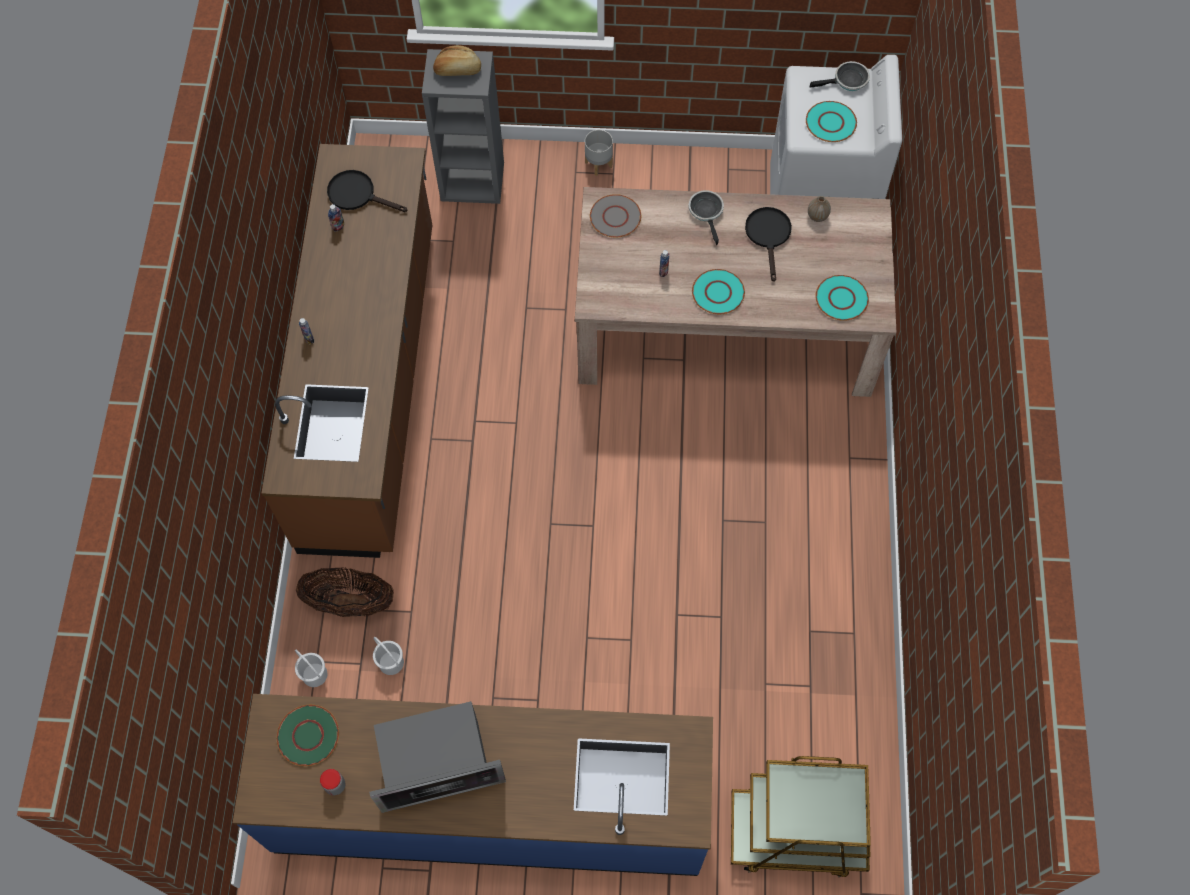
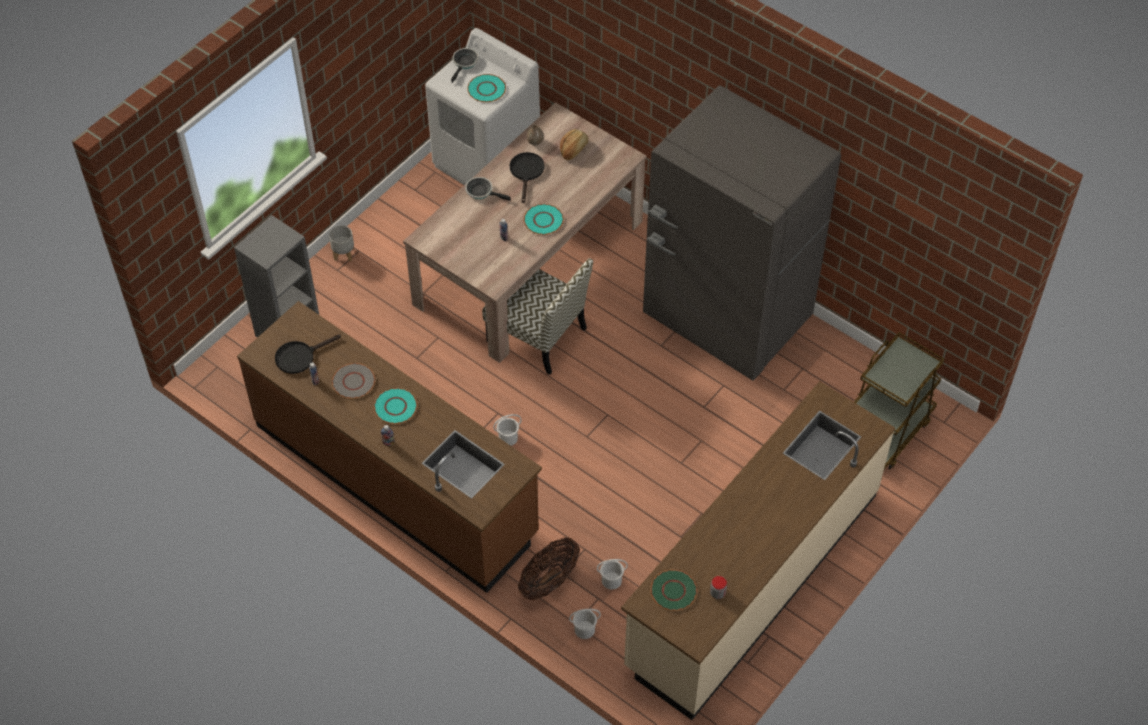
camera: 55 degrees left, 10 degrees down
(438, 765) = (745, 532): microwave -> none
(458, 70) = (268, 240): bread -> bread (574, 149)
(489, 806) = (751, 579): blue counter -> beige counter
(493, 452) = (508, 438): none -> white bucket
(615, 217) = (441, 238): grey plate -> grey plate (353, 382)
(641, 396) = (538, 335): none -> chair
(768, 236) = (526, 172): black frying pan -> black frying pan turned 60 degrees clockwise
(813, 563) = (726, 318): none -> grey fridge
(841, 298) = (601, 165): turquoise plate -> turquoise plate (395, 406)

